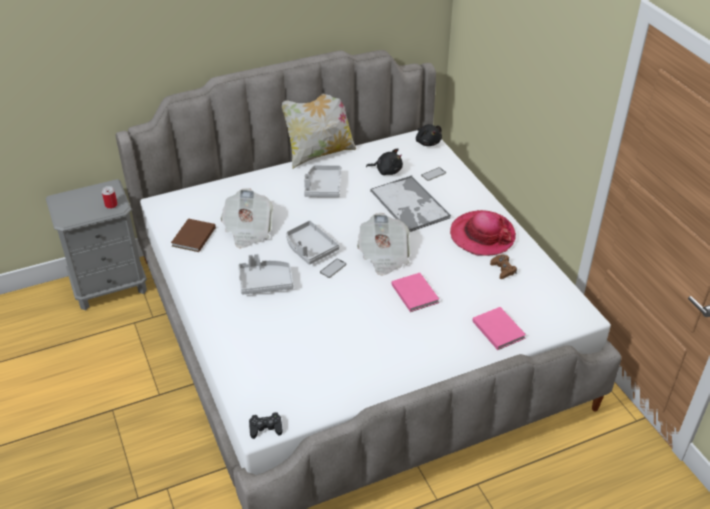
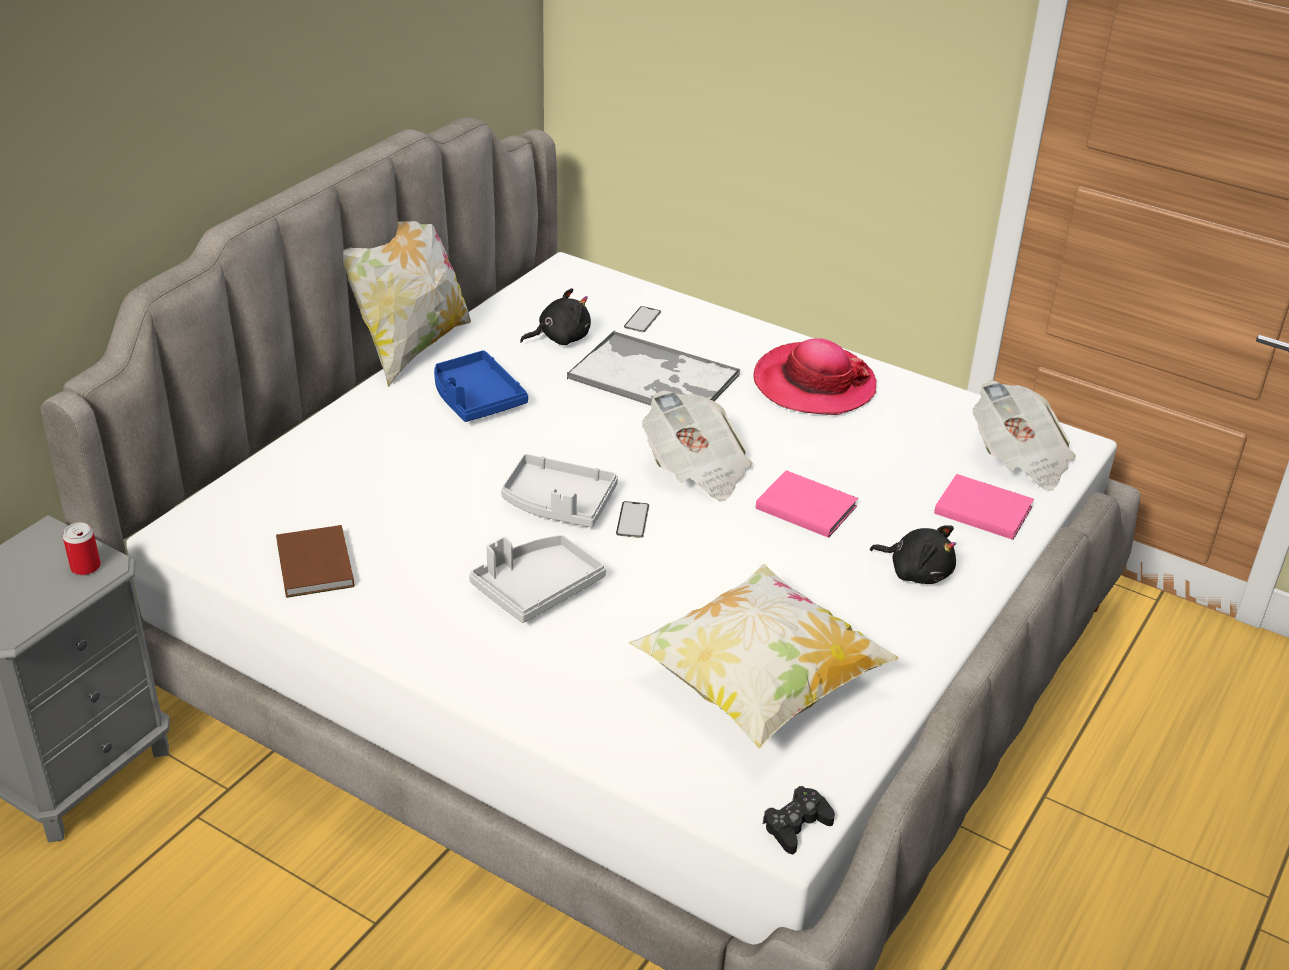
camera: 35 degrees left, 5 degrees down
(248, 230) = (411, 515): newspaper -> newspaper (1019, 459)
(310, 364) = (758, 686): none -> pillow
(323, 187) = (475, 398): grey tray -> blue tray
(428, 142) = (581, 275): black plush toy -> black plush toy (917, 572)
(503, 269) = (896, 422): brown game controller -> none

